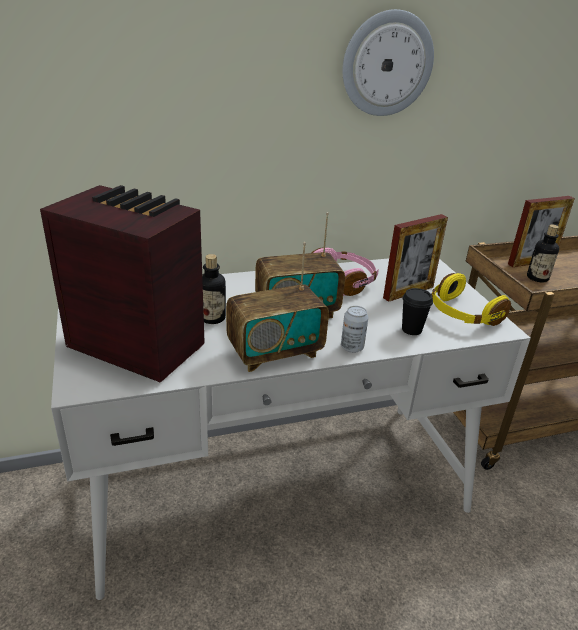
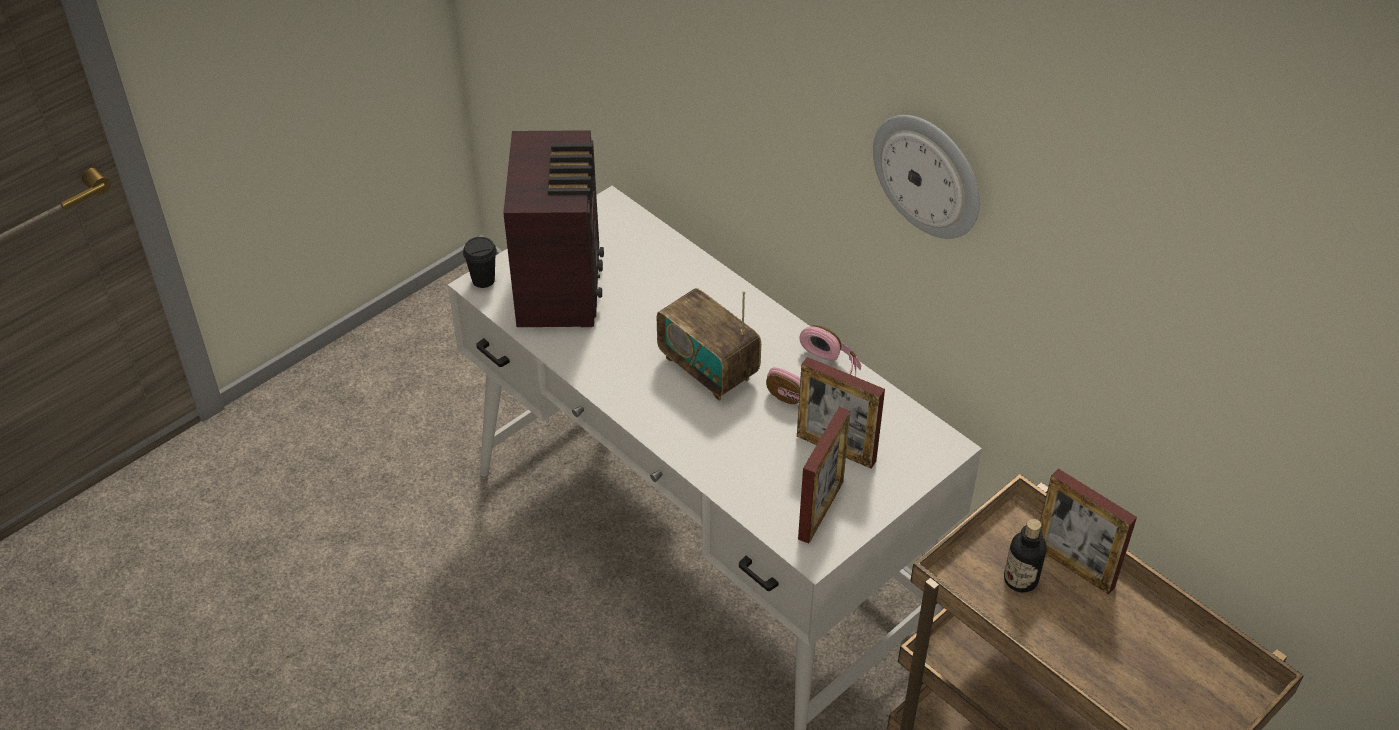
camera: 65 degrees right, 15 degrees up
(212, 318) = (644, 312): bottle -> none
(275, 353) = (617, 381): radio -> none
(352, 347) = (670, 434): can -> none
(411, 330) = (745, 472): black cup -> black cup (483, 280)
(462, 314) = (820, 510): yellow headphones -> picture frame

